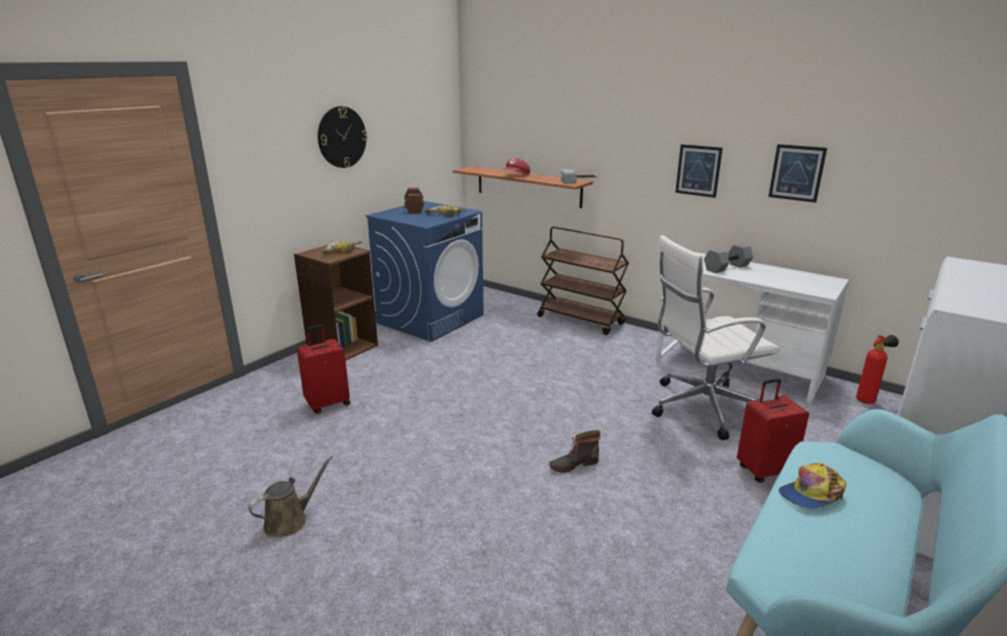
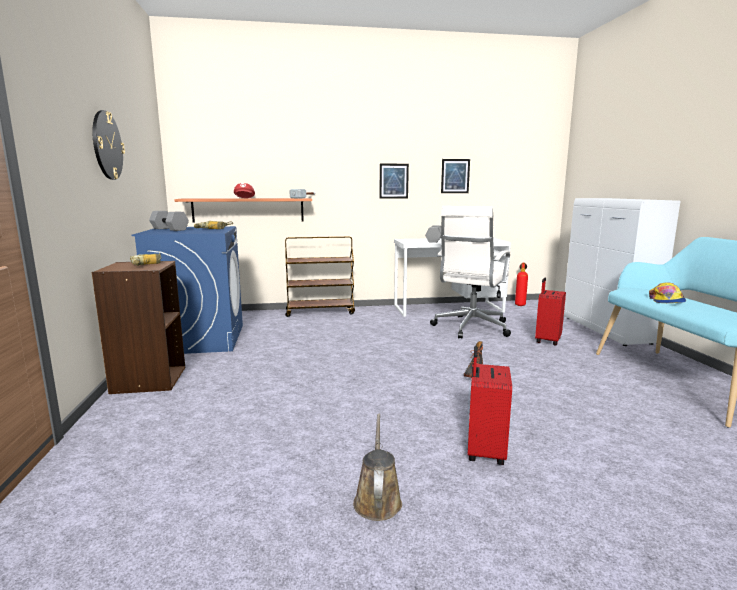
camera: 45 degrees left, 10 degrees down
(327, 404) = (224, 417): red suitcase -> red suitcase (484, 452)
(413, 209) = (168, 229): brown dumbbell -> grey dumbbell

